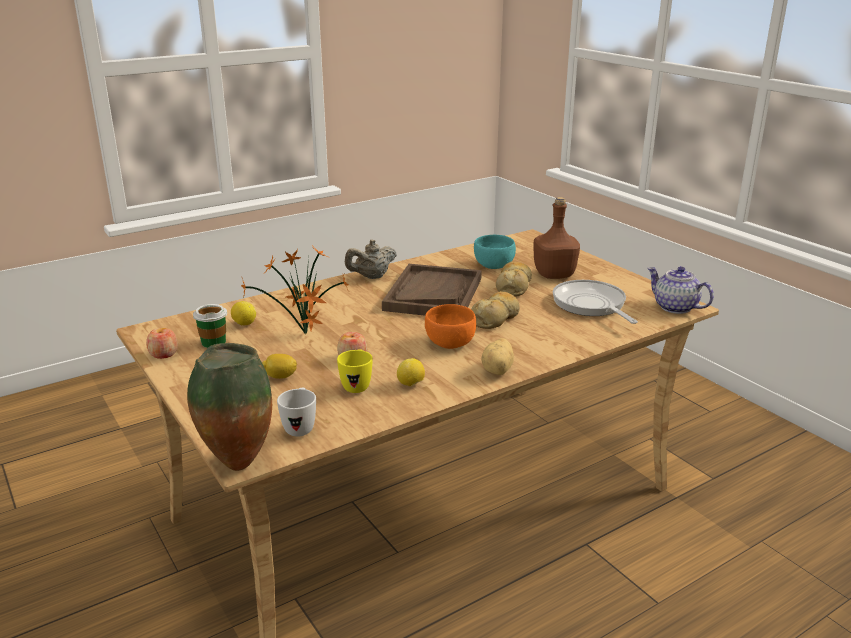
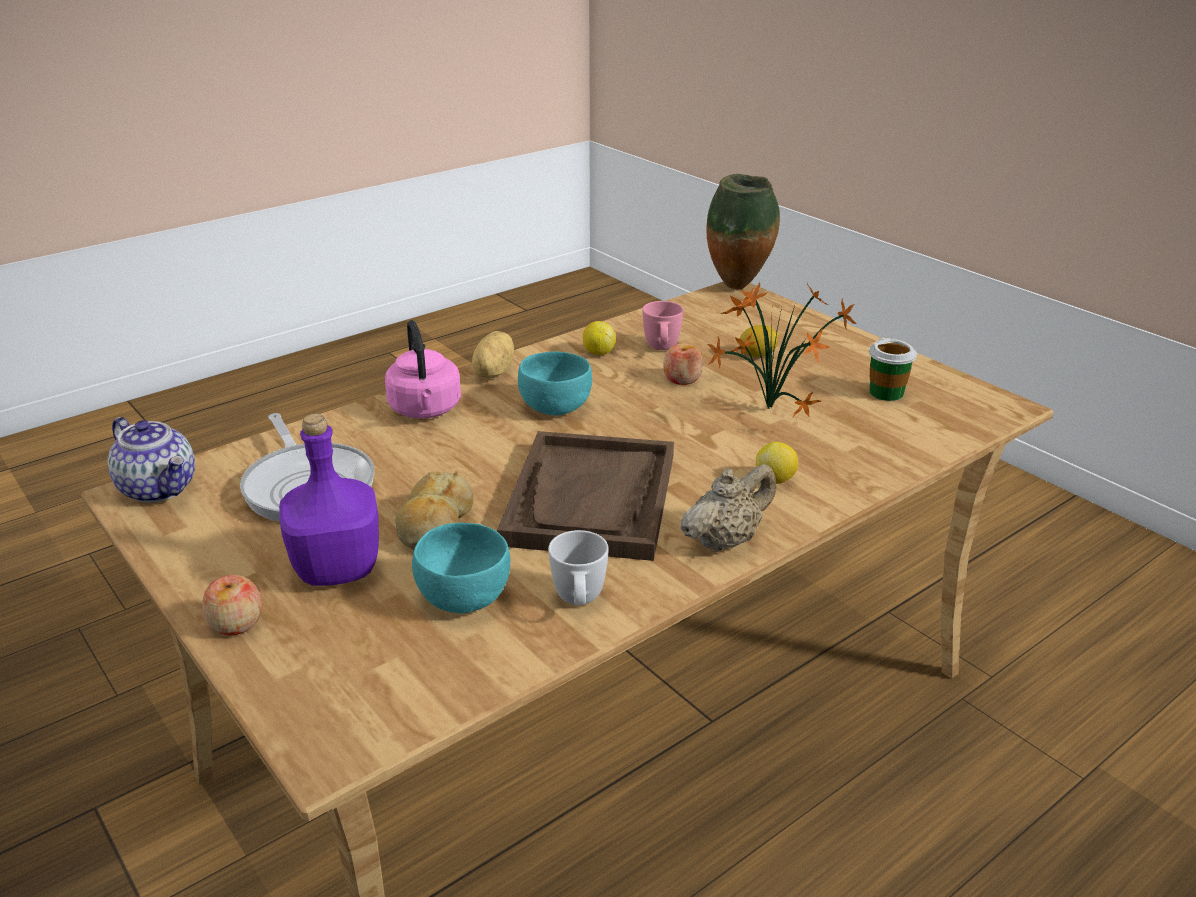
camera: 175 degrees right, 5 degrees up
(164, 354) = (932, 374): apple -> apple (236, 623)
(244, 324) = (873, 422): lemon -> lemon (775, 480)
(300, 427) = (701, 312): white mug -> white mug (579, 603)
(357, 385) = (662, 350): yellow mug -> pink mug
(450, 343) = (554, 406): orange bowl -> turquoise bowl
(495, 318) = (483, 450): bread -> none
(540, 343) = (425, 410): none -> pink kettle
(554, 275) = (337, 568): brown bottle -> purple bottle

